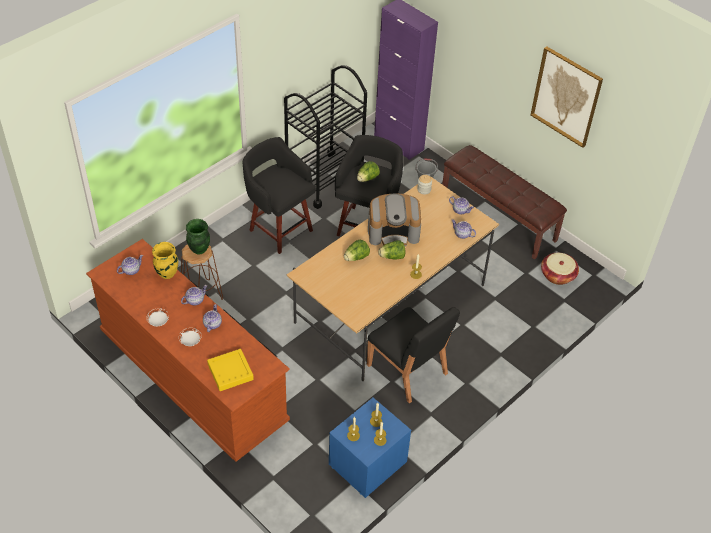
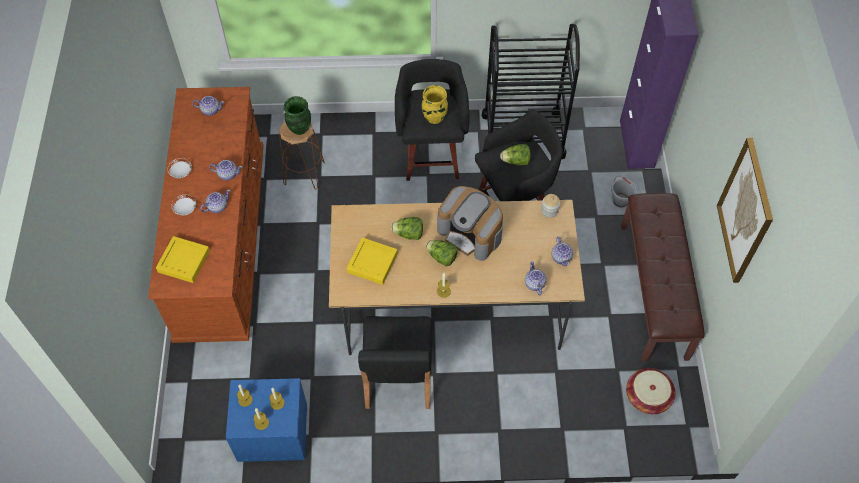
camera: 45 degrees right, 10 degrees up
(167, 274) = (233, 133): yellow vase -> yellow vase (434, 118)
(354, 289) = (372, 263): none -> yellow tray

